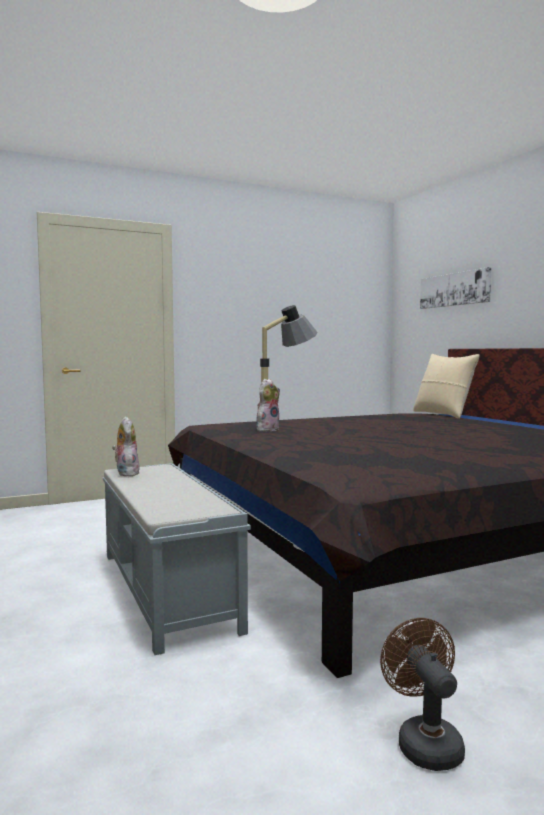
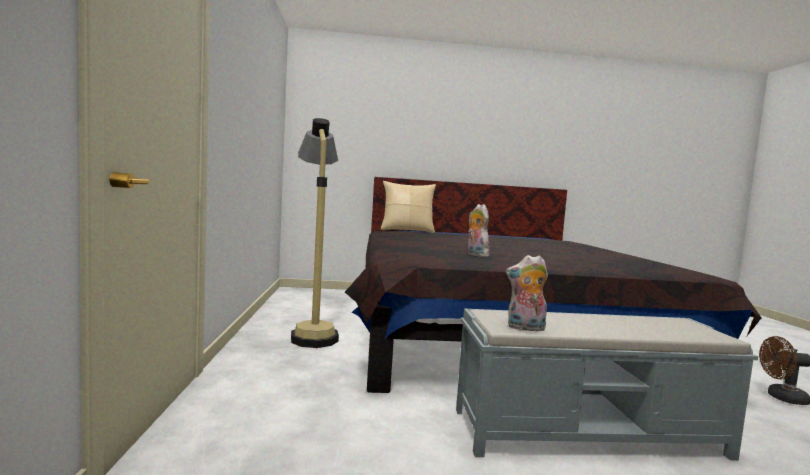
camera: 70 degrees left, 0 degrees up
(454, 289) = (372, 127): picture -> none

